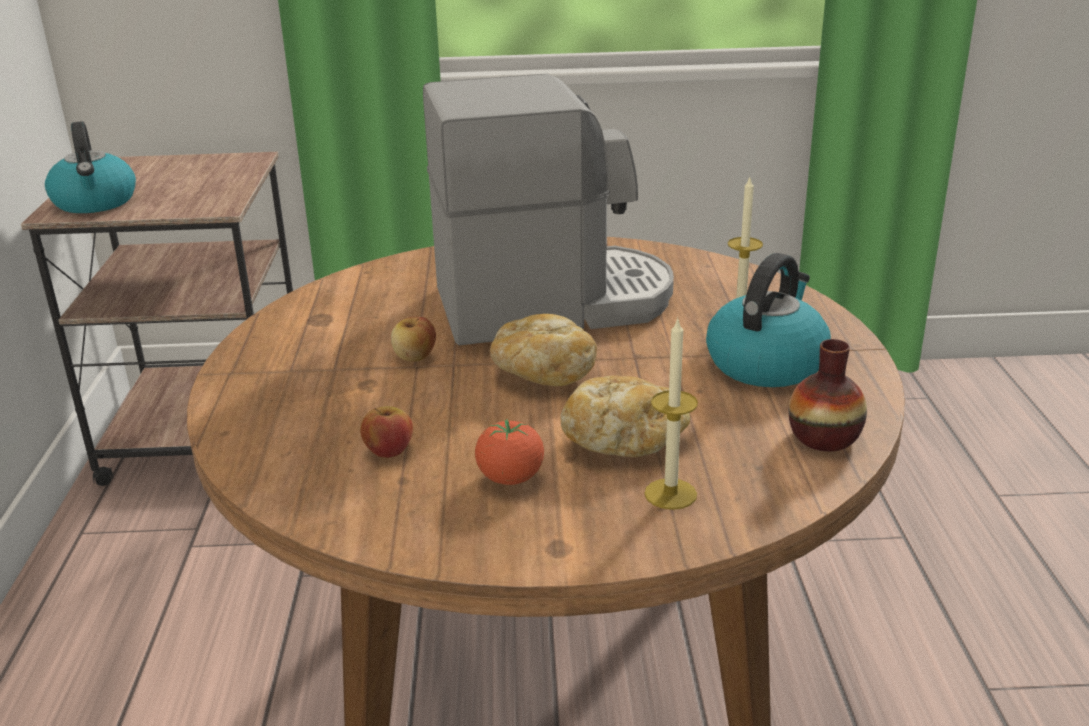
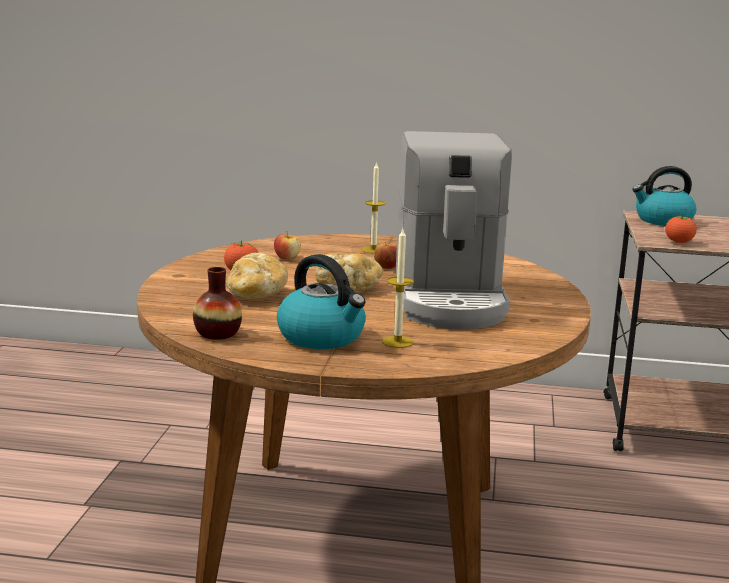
camera: 100 degrees right, 10 degrees down
(221, 196) = (679, 242): none -> tomato
(670, 494) = (198, 296): candle -> candle (373, 250)

